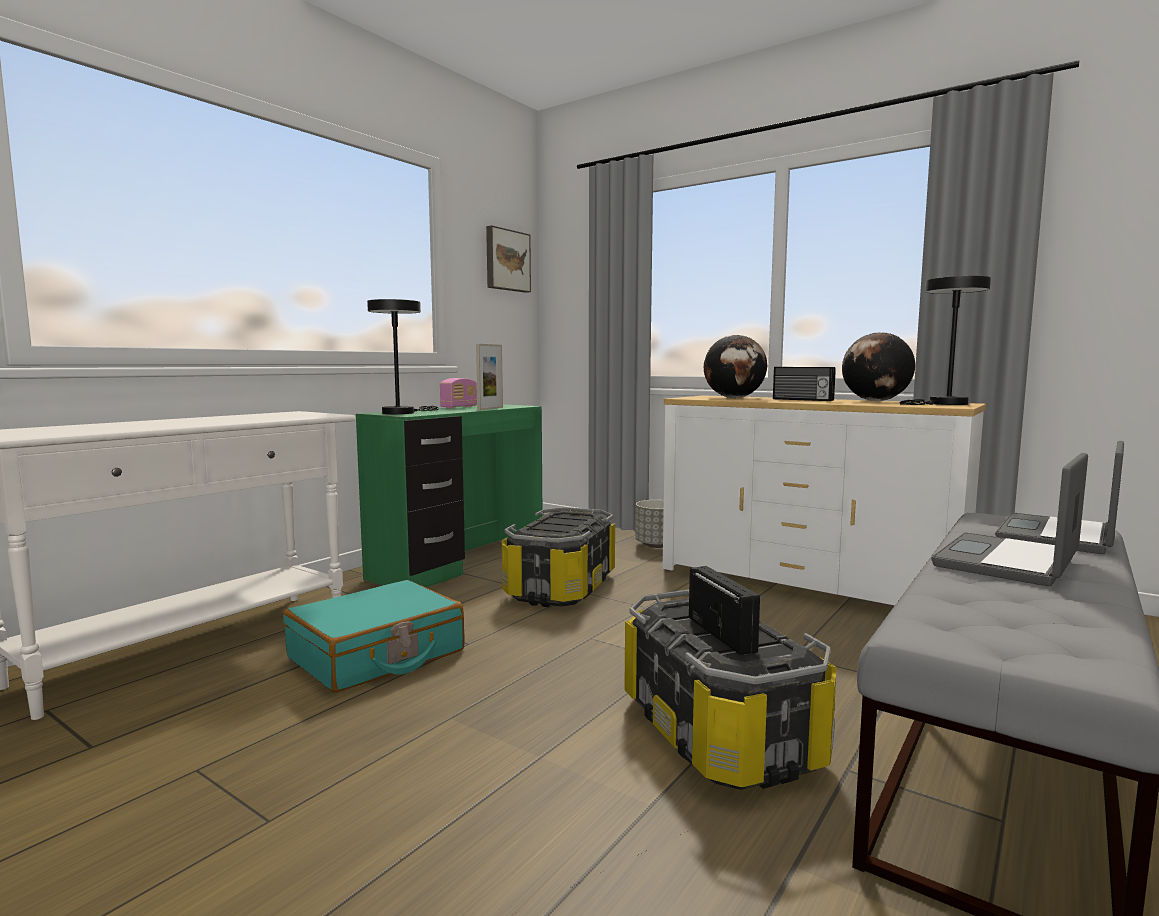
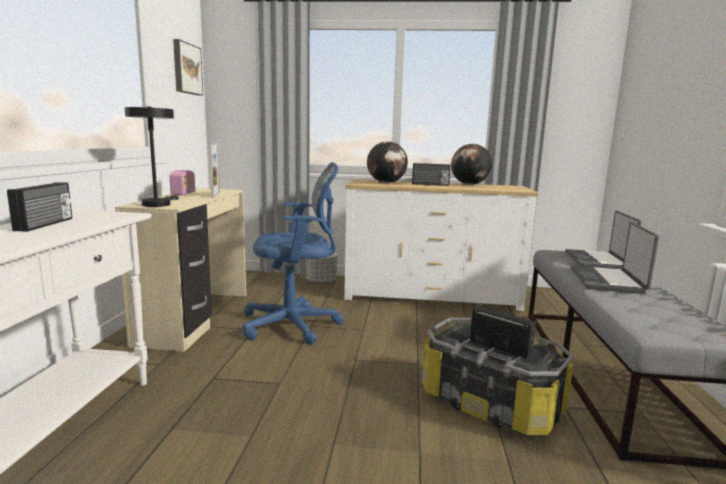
camera: 30 degrees left, 5 degrees up
(237, 417) = (46, 224): none -> radio
(377, 655) = (221, 410): turquoise suitcase -> none
(461, 563) = (197, 318): green desk -> beige desk
(562, 587) = (295, 325): storage box -> blue office chair
(944, 404) = (510, 187): black table lamp -> none

